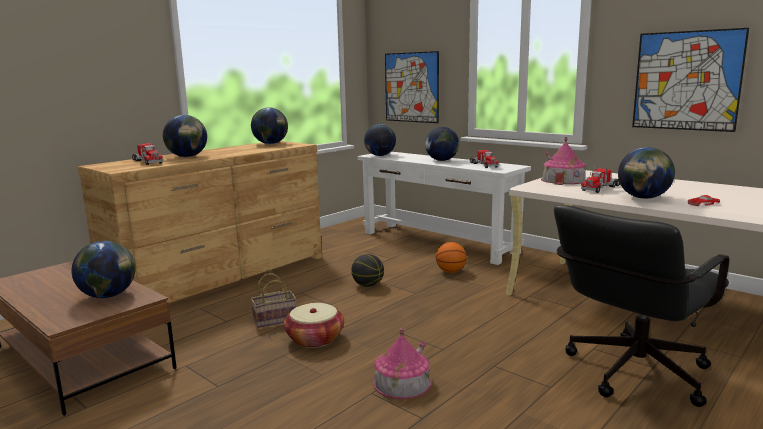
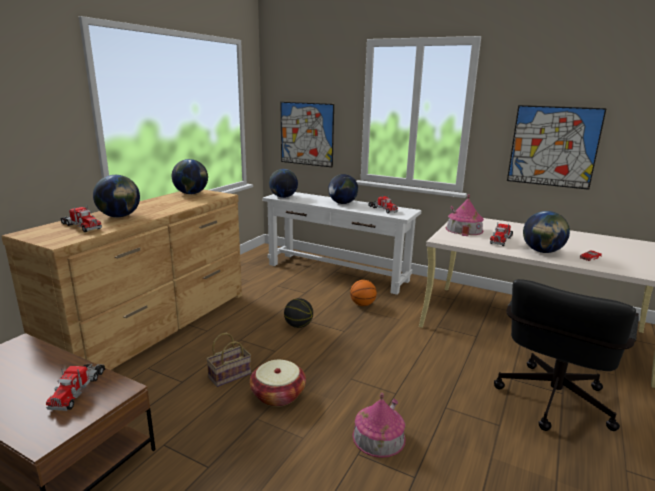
camera: 15 degrees left, 5 degrees up
(108, 295) = (78, 390): globe -> toy truck

